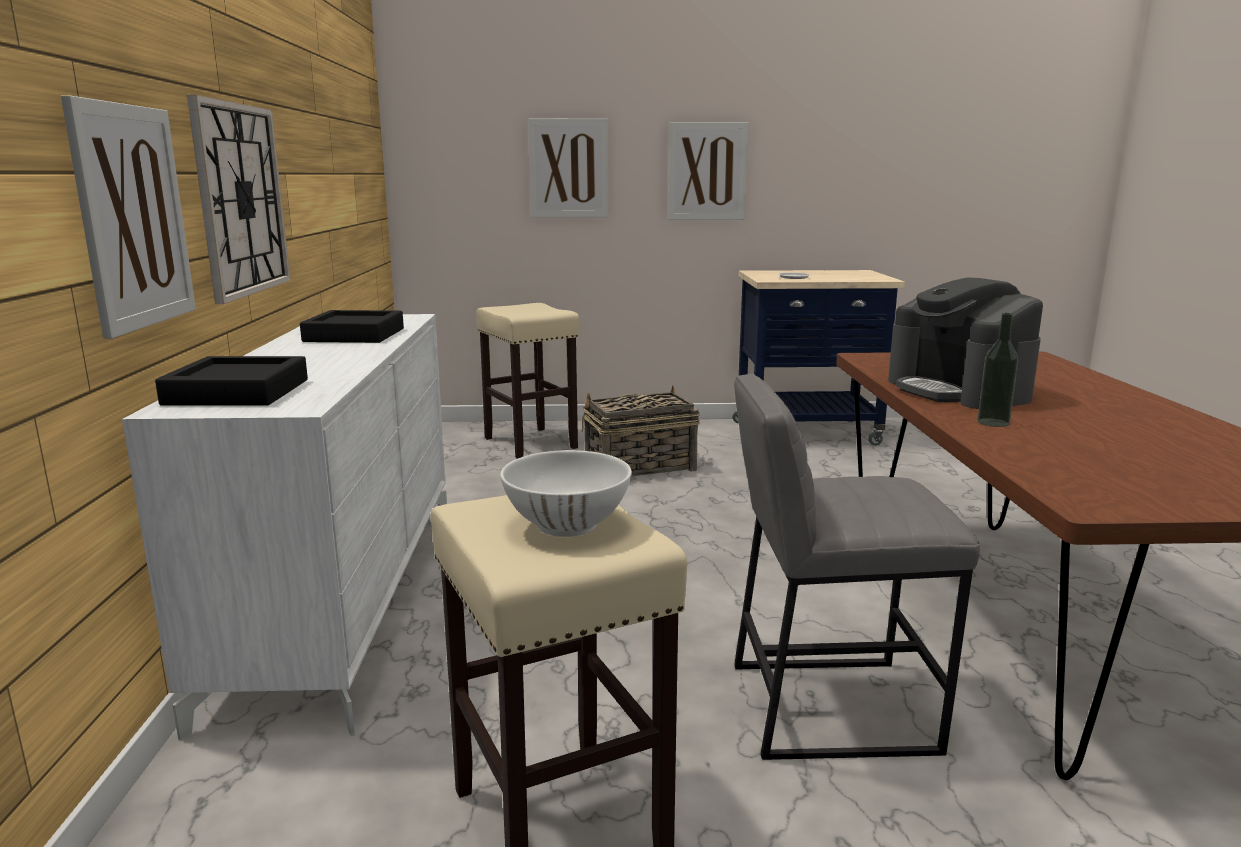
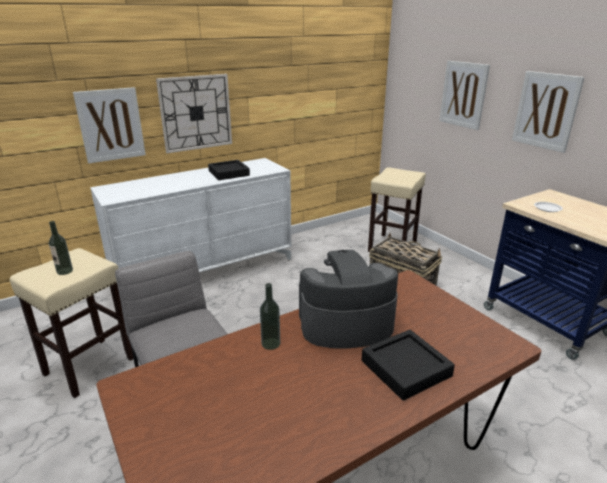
camera: 60 degrees right, 10 degrees up
(237, 392) = (127, 188): black tray -> black tray (405, 368)
(567, 524) = (65, 271): white bowl -> bottle
(958, 390) = (345, 324): coffee machine -> coffee machine turned 45 degrees clockwise

